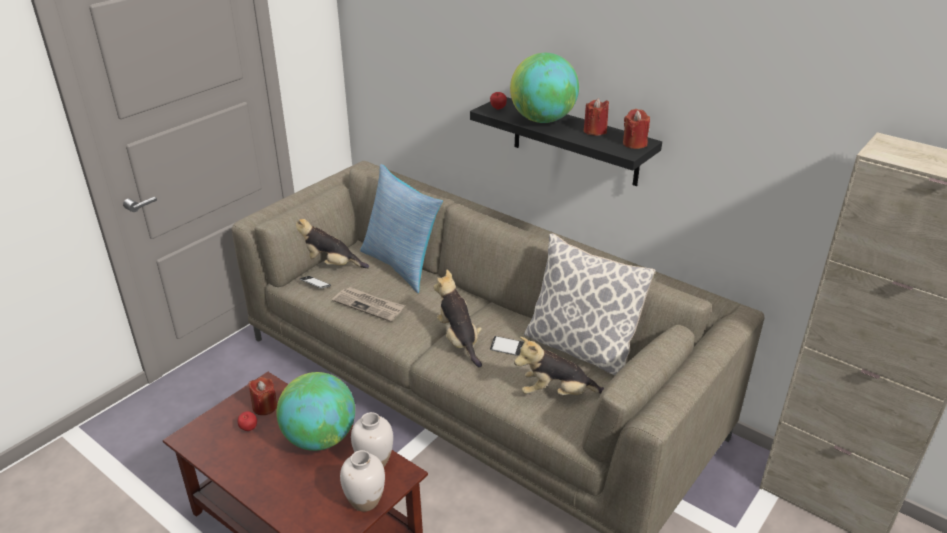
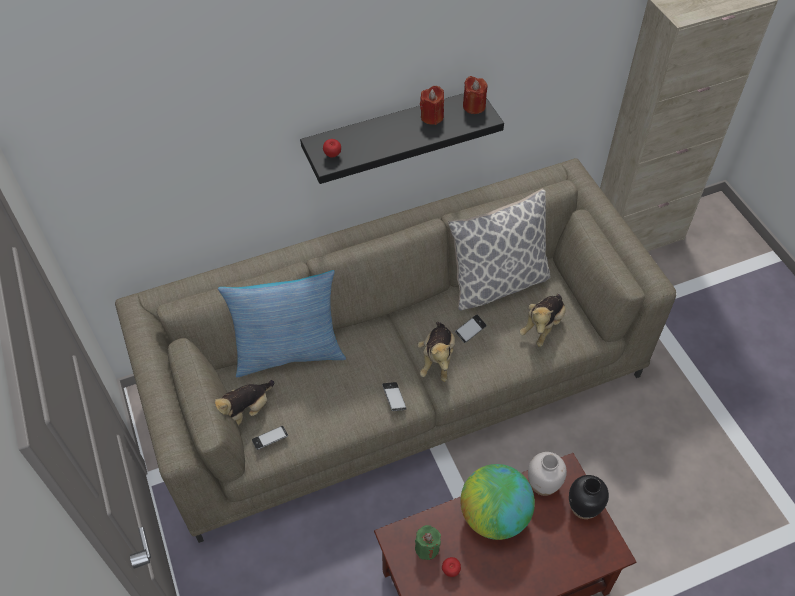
camera: 60 degrees left, 20 degrees up
(265, 407) = (427, 548): red candle -> green candle
(365, 501) = (583, 508): white vase -> black vase
(369, 305) = (340, 406): newspaper -> none
(398, 330) = (394, 398): none -> phone
(459, 341) = (437, 359): plush toy -> plush toy turned 90 degrees counterclockwise
(542, 120) = (382, 138): globe -> none

